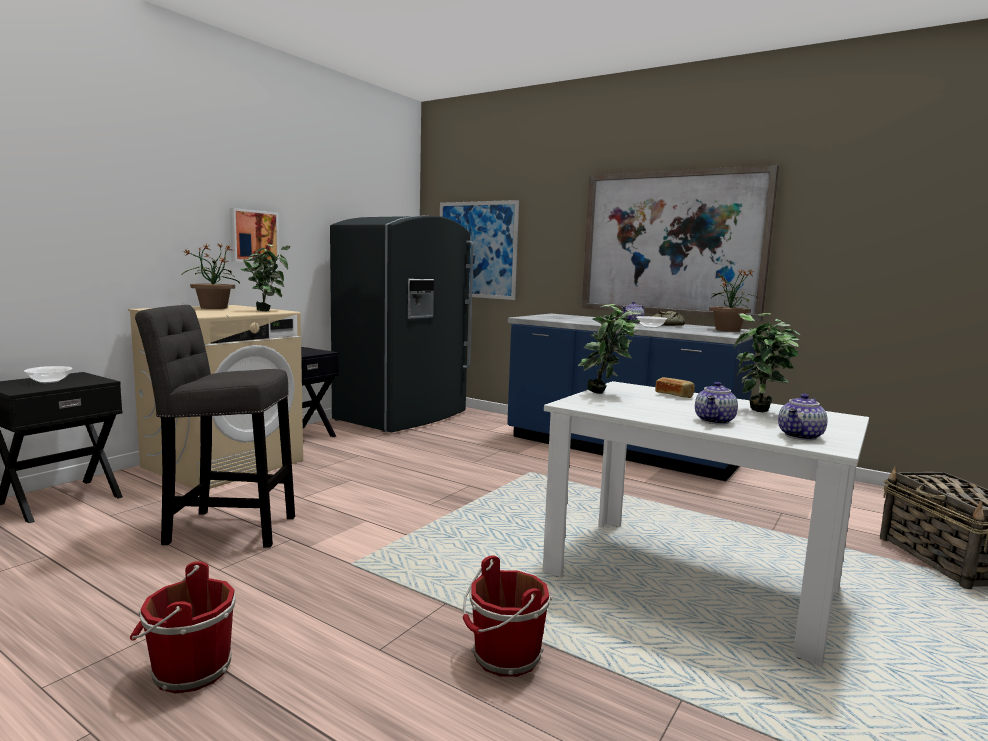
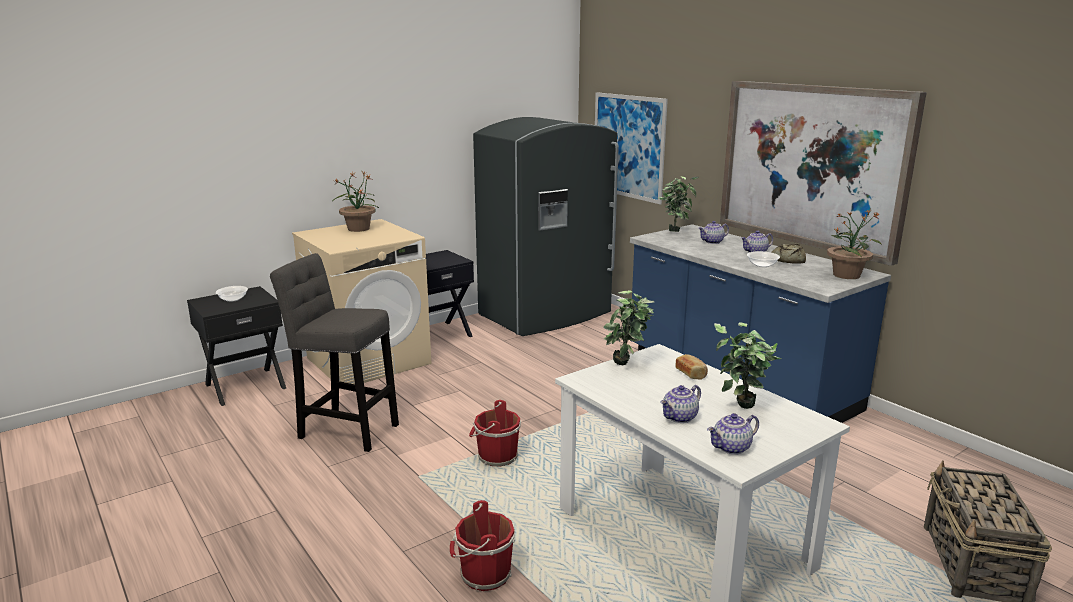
camera: 20 degrees right, 10 degrees up
(188, 671) = (281, 543): red bucket -> red bucket (495, 457)
(253, 236) = (398, 154): picture -> none
(267, 311) = (397, 236): potted plant -> potted plant (675, 230)
(586, 319) = (712, 242): none -> teapot

